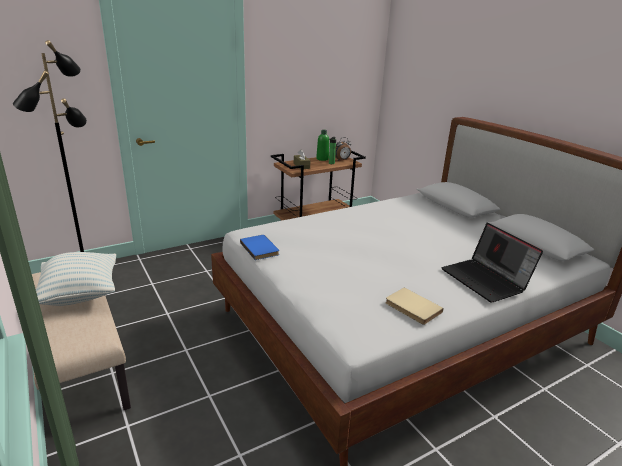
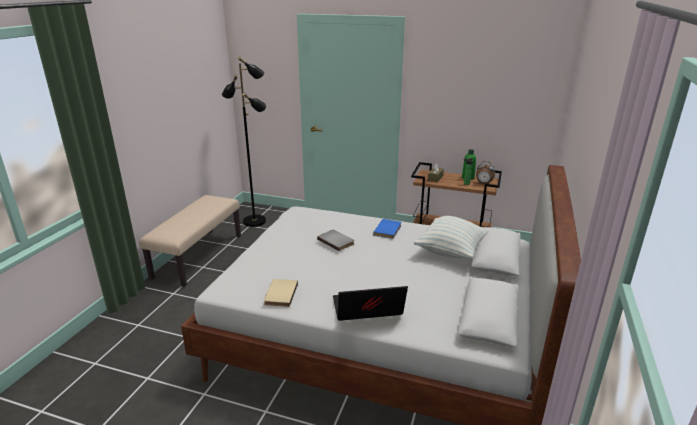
camera: 50 degrees right, 0 degrees up
(80, 295) = (201, 213): pillow -> pillow (450, 251)
(260, 248) = (283, 222): blue book -> blue book (388, 230)
(349, 242) = (336, 241): none -> grey book
(486, 280) = (366, 310): laptop -> laptop turned 60 degrees clockwise

